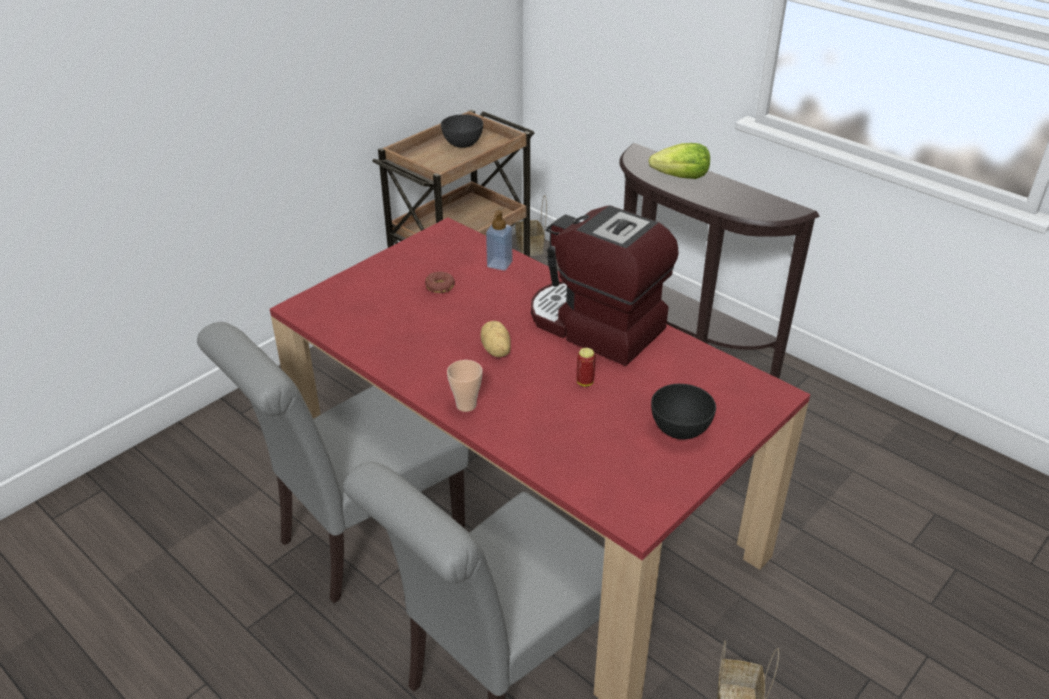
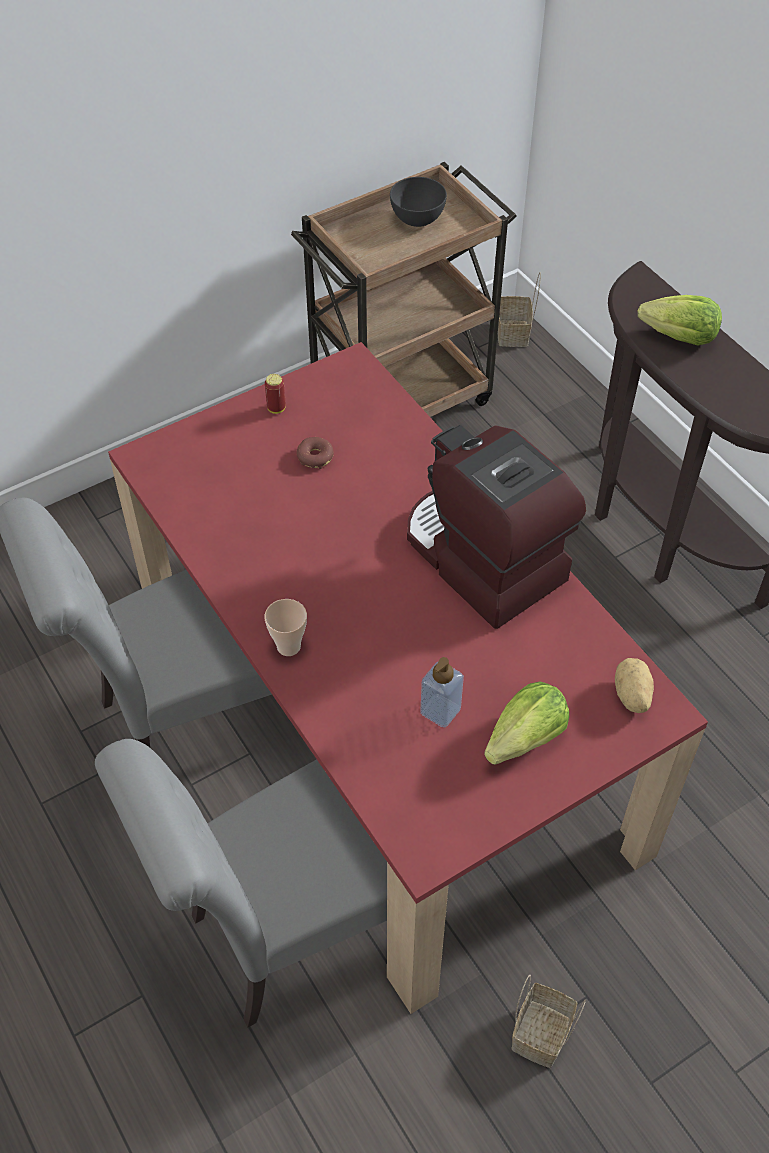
camera: 15 degrees right, 15 degrees up
(495, 351) = (349, 572): potato -> potato (630, 696)
(499, 264) = (399, 434): soap dispenser -> soap dispenser (440, 711)
(585, 382) = (438, 643): can -> can (276, 408)
(680, 429) = (526, 738): black bowl -> lettuce

